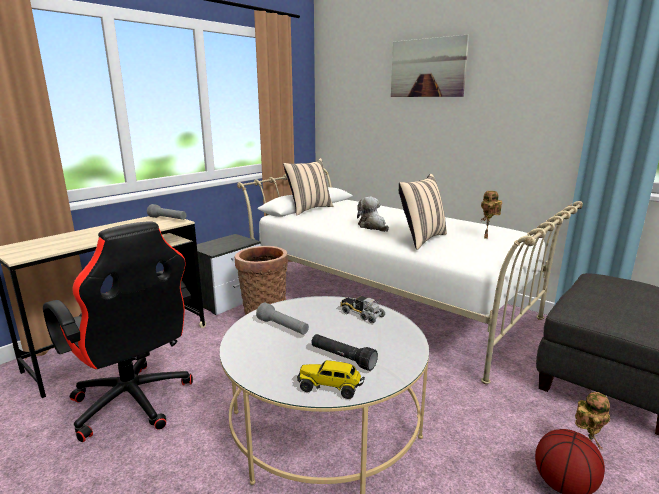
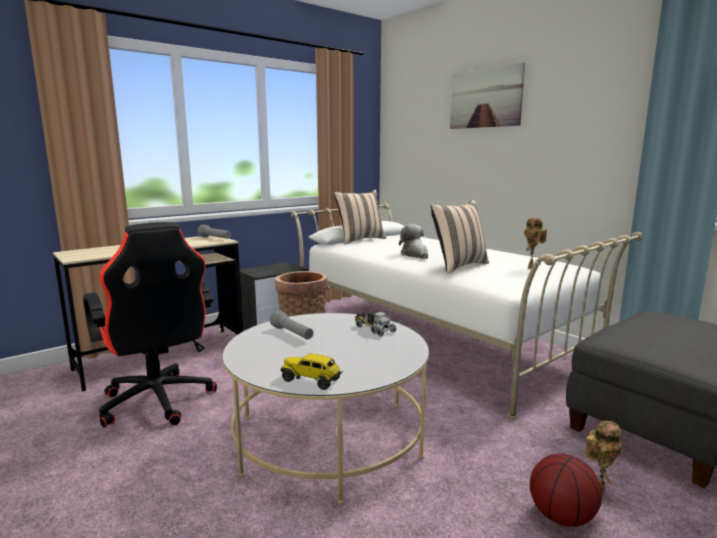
camera: 10 degrees right, 5 degrees down
(342, 358) = (335, 360): black flashlight -> none

